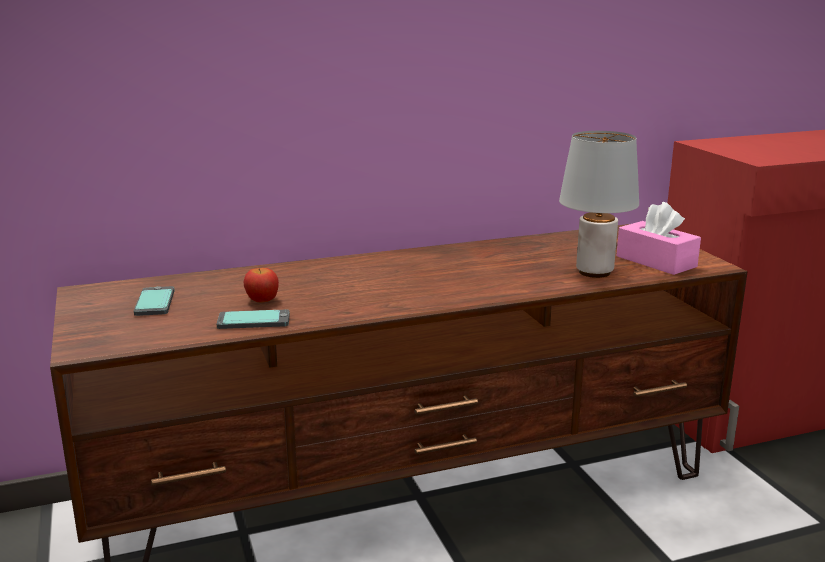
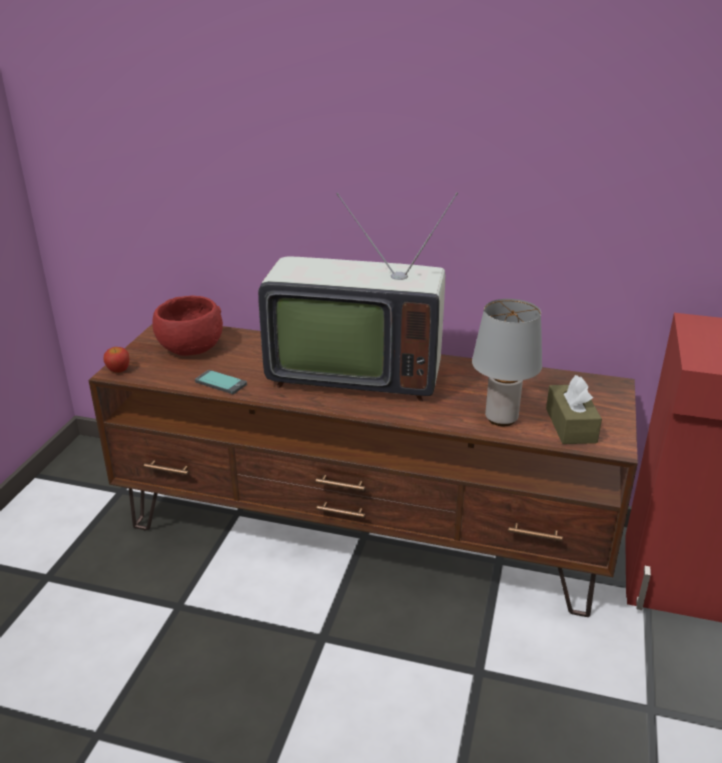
camera: 35 degrees right, 10 degrees up
(154, 302) = (189, 348): phone -> red bowl
(262, 300) = (247, 367): apple -> apple (118, 370)
(395, 276) = (353, 374): none -> television
(656, 261) = (570, 425): pink tissue box -> brown tissue box

